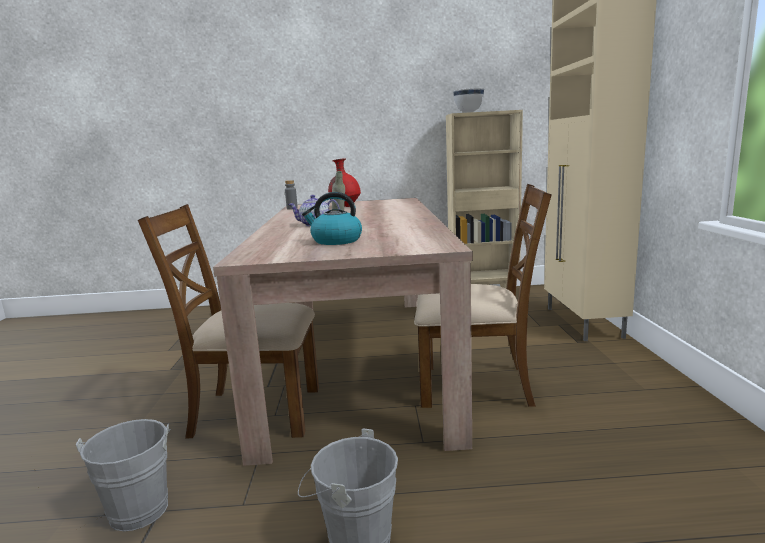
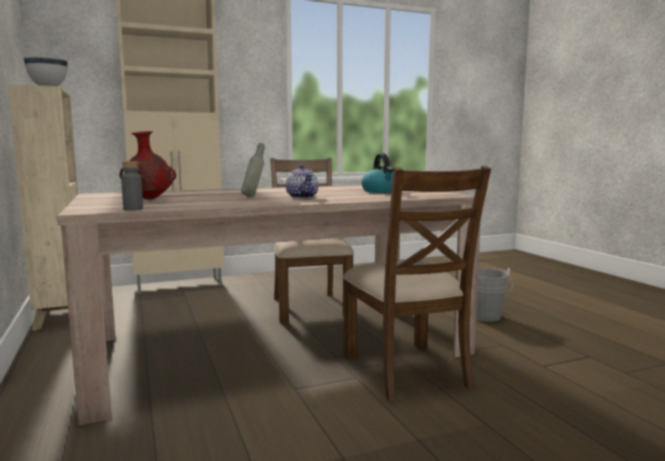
camera: 110 degrees left, 5 degrees down
(140, 506) = (550, 373): grey bucket -> none

